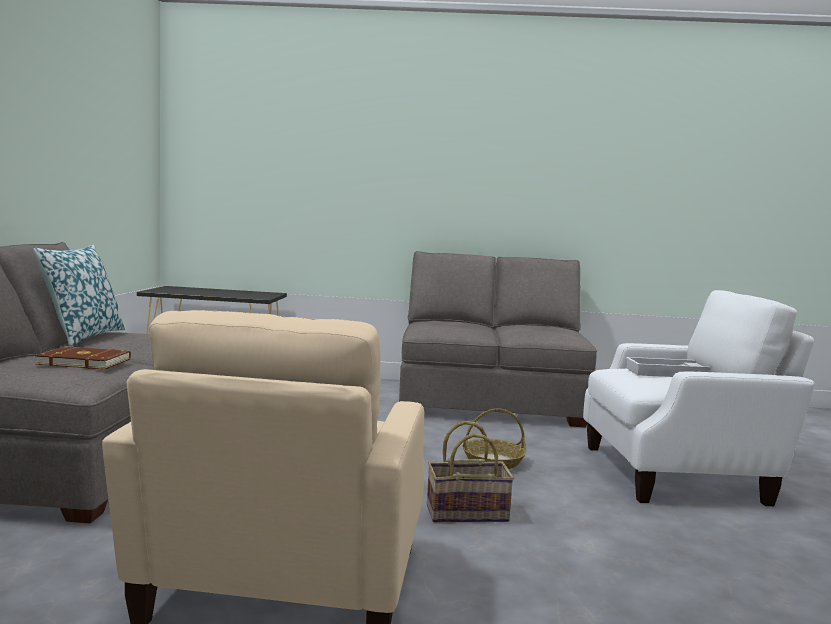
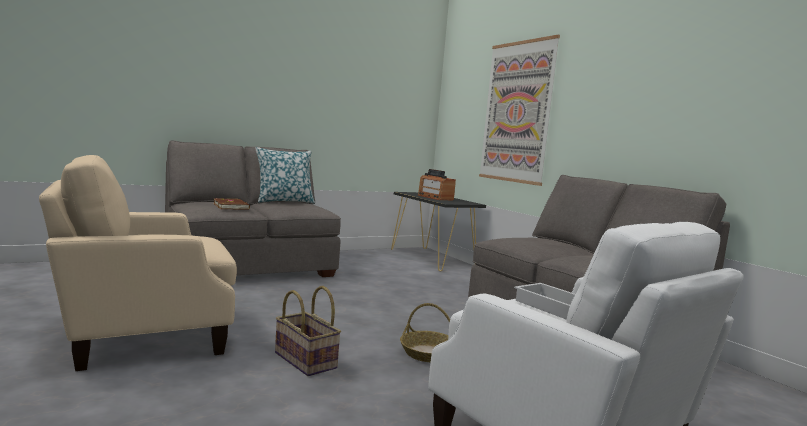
camera: 55 degrees right, 0 degrees up
(214, 292) = (435, 197): none -> radio
(321, 178) = (516, 112): none -> picture

